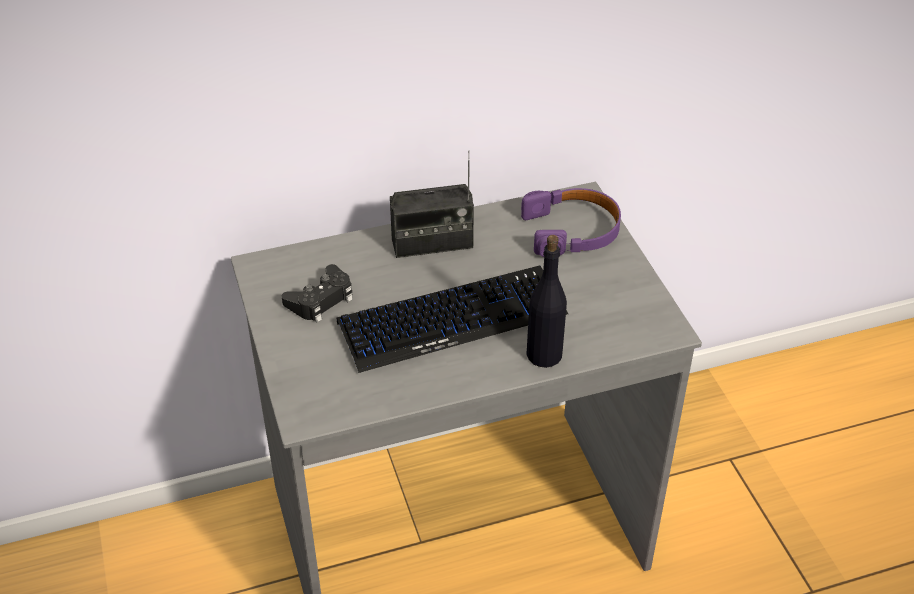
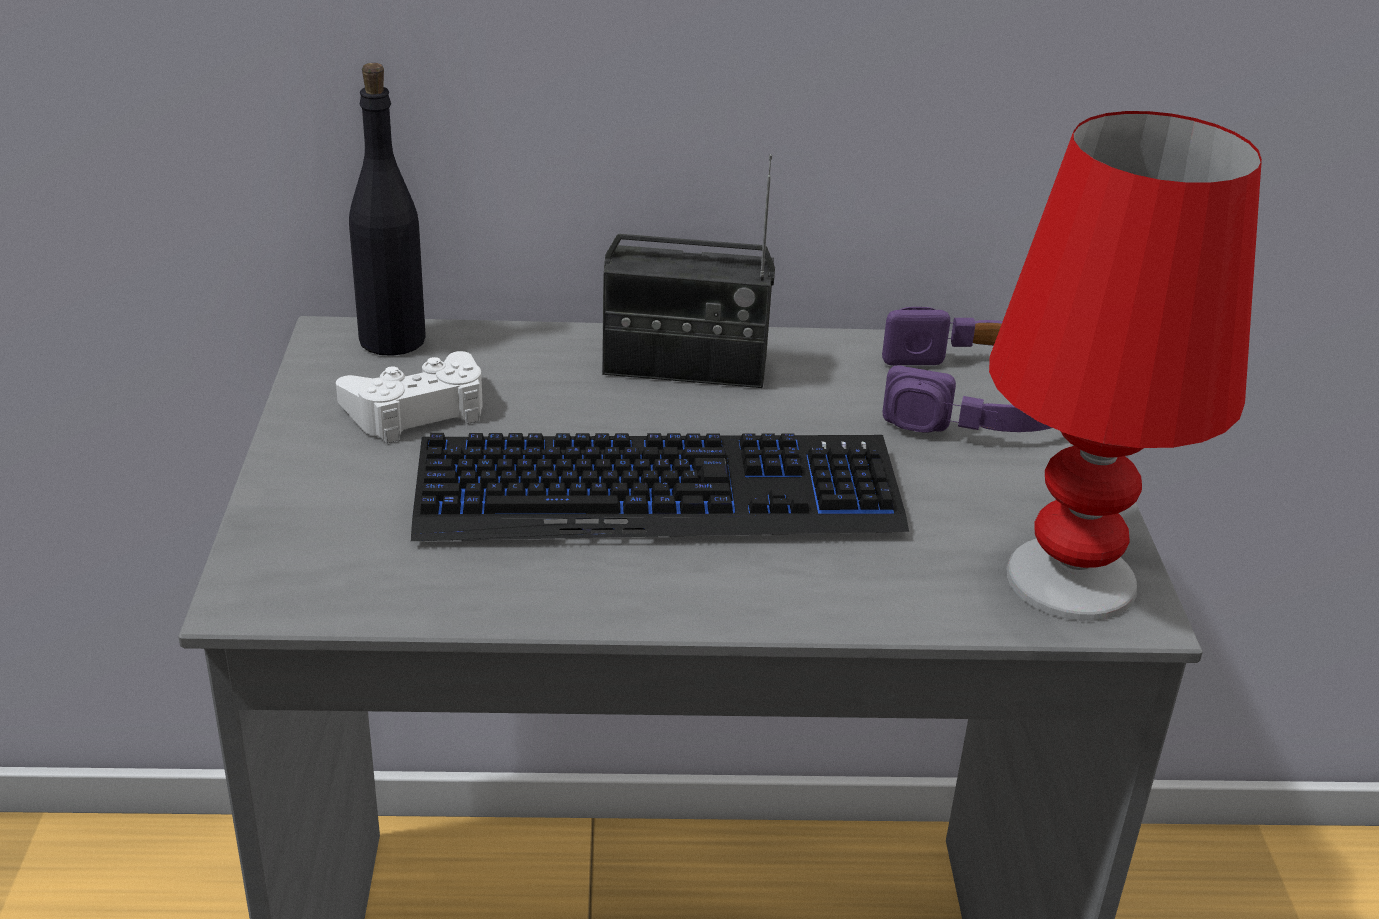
camera: 15 degrees right, 10 degrees down
(321, 300) = (418, 410): black game controller -> white game controller
(544, 354) = (824, 595): black bottle -> black bottle (392, 339)
(641, 321) = (1072, 580): none -> red table lamp

